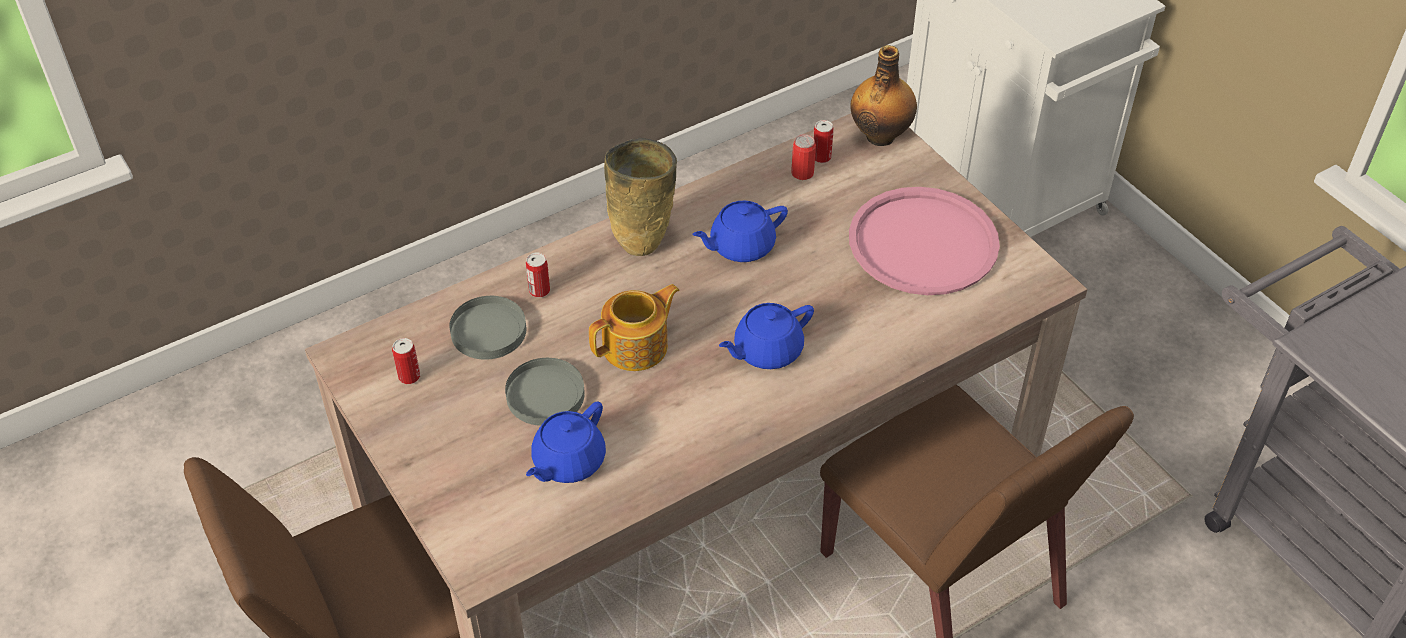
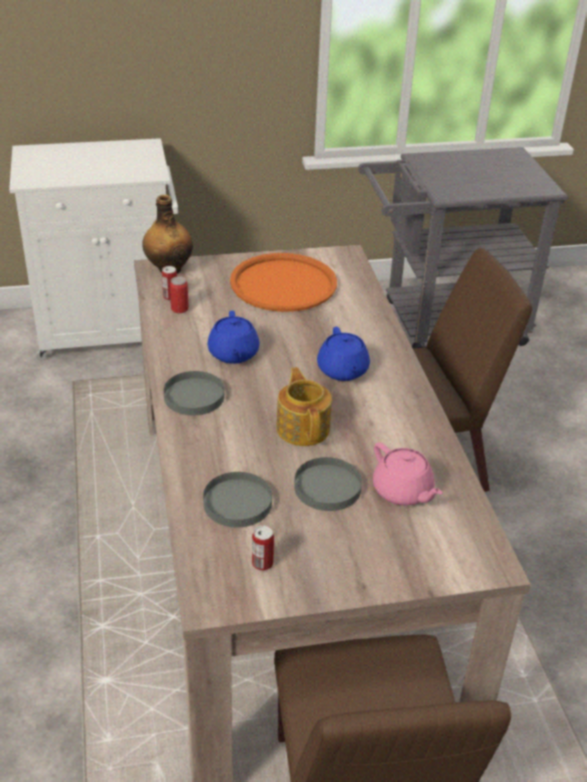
camera: 70 degrees left, 10 degrees down
(539, 291) = (210, 463): can -> none
(567, 462) = (403, 492): blue teapot -> pink teapot
(644, 242) = (194, 396): beige vase -> grey plate
(923, 243) = (283, 284): pink tray -> orange tray

